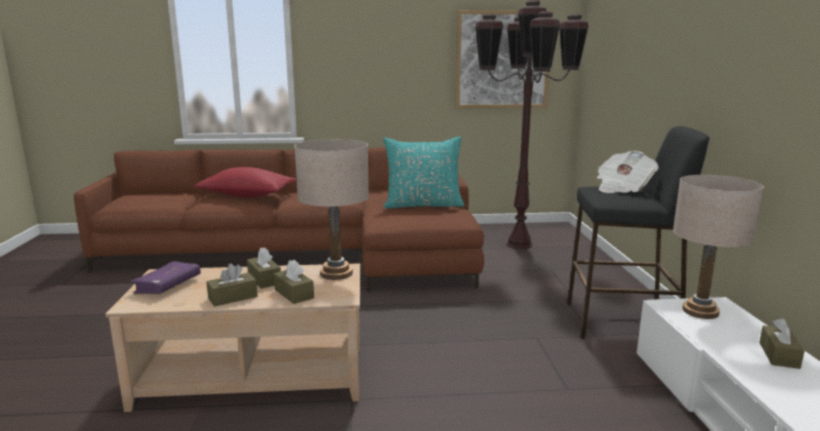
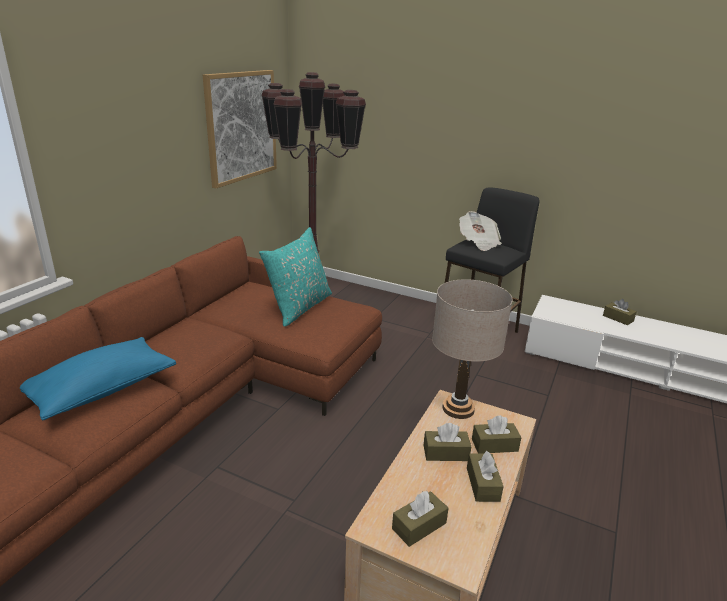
camera: 60 degrees left, 10 degrees up
(168, 286) = (419, 526): purple book -> brown tissue box
(247, 195) = (102, 390): red pillow -> blue pillow
(700, 311) = (557, 310): beige table lamp -> none

